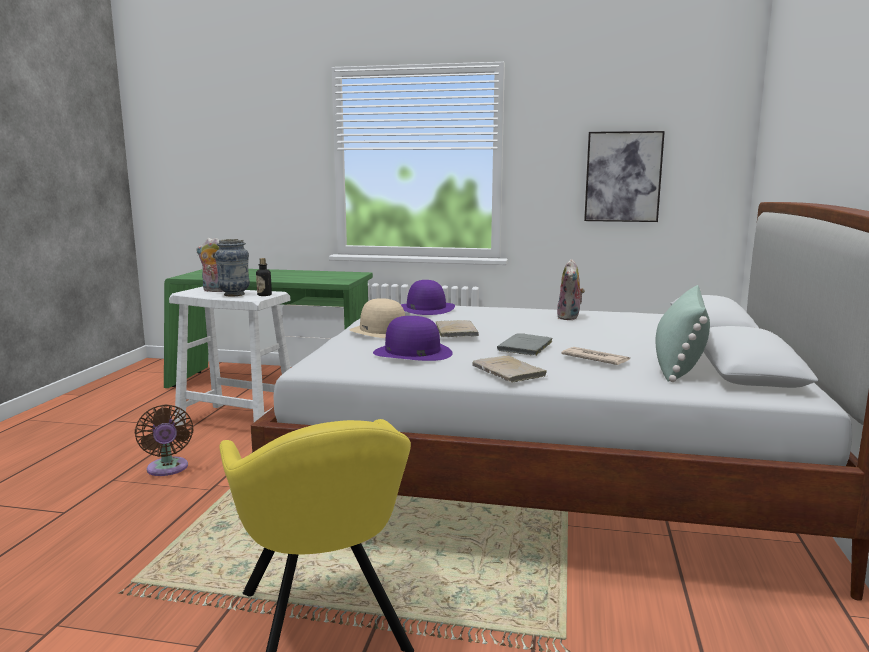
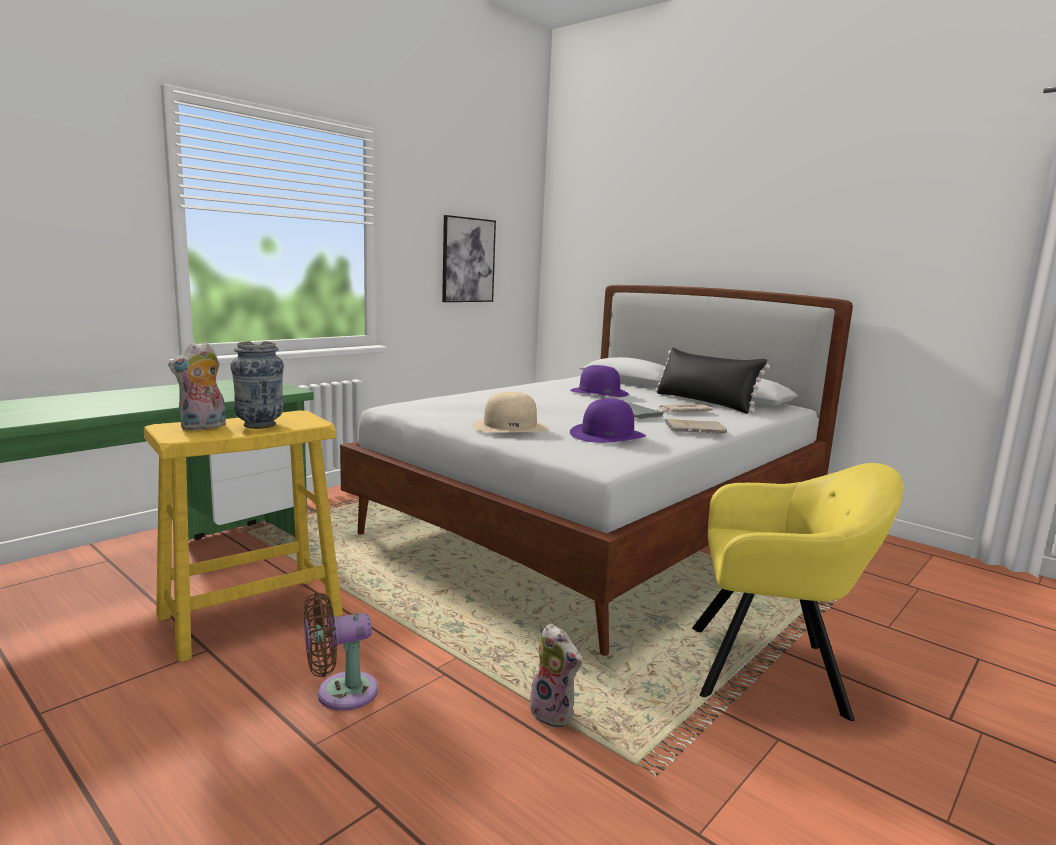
camera: 60 degrees left, 0 degrees up
(167, 469) = (340, 693): brown fan -> brown fan turned 150 degrees clockwise
(237, 421) = (249, 615): white stool -> yellow stool
(264, 295) = (303, 417): bottle -> none
(426, 308) = (453, 402): purple hat -> purple hat (599, 392)
(456, 331) = (555, 413): beige book -> none
(570, 317) = (551, 390): plush toy -> plush toy (554, 713)
(679, 361) = (704, 402): green pillow -> black pillow

